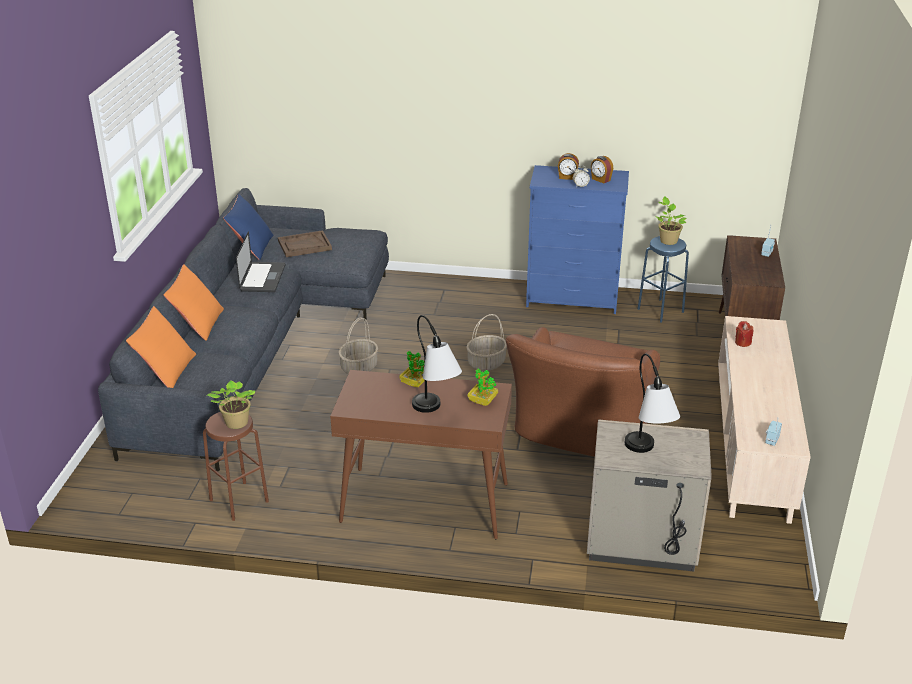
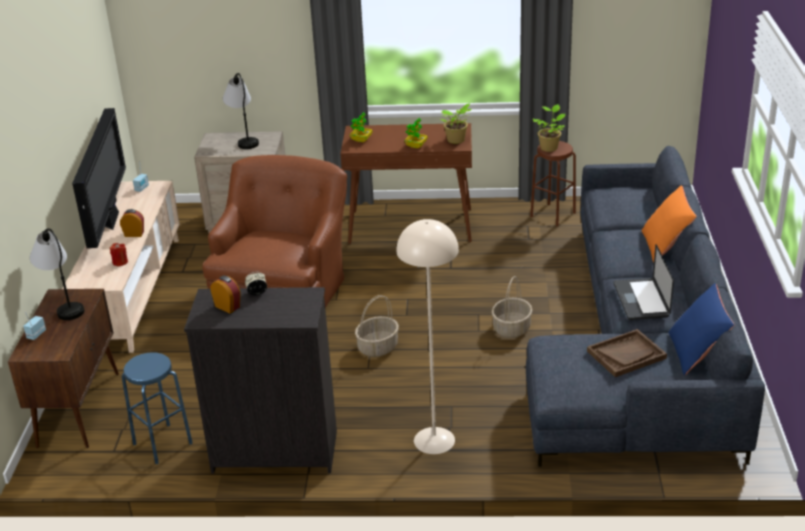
camera: 175 degrees right, 0 degrees up
(166, 370) = (653, 203): orange pillow -> none
(435, 414) = (395, 130): table lamp -> table lamp (64, 304)
(453, 295) = (434, 440): none -> beige floor lamp
(567, 177) = (272, 306): alarm clock -> alarm clock (134, 233)
(573, 299) = (274, 451): blue dresser -> black dresser
(668, 240) = (145, 370): potted plant -> potted plant (456, 140)
(784, 396) = (111, 219): none -> television

